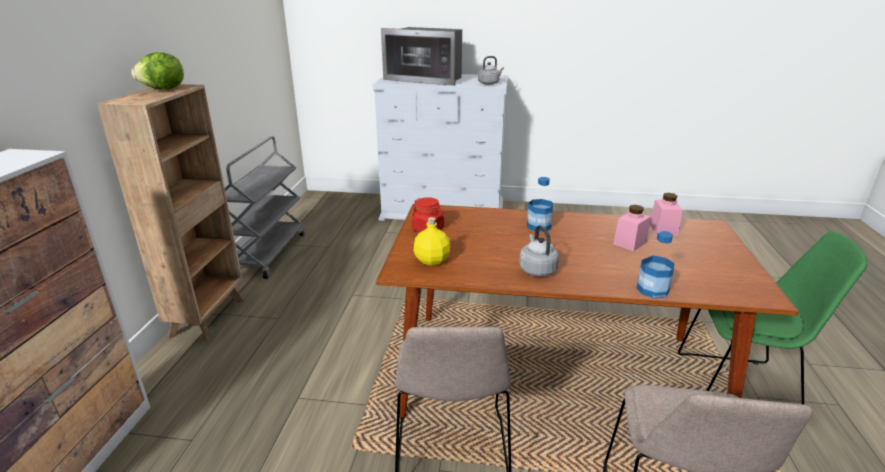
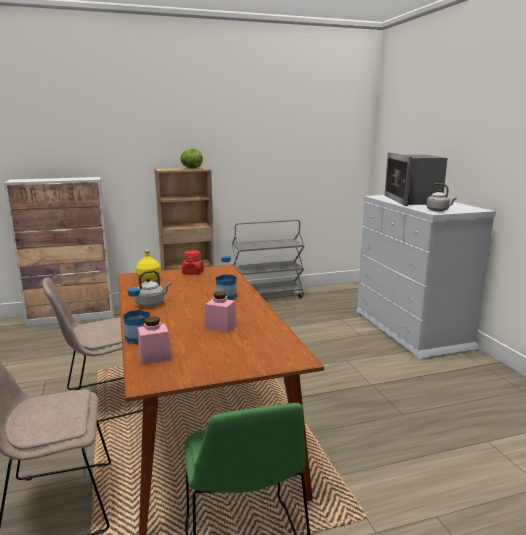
camera: 65 degrees right, 10 degrees down
(663, 229) = (264, 337): pink jar -> pink jar (154, 357)

